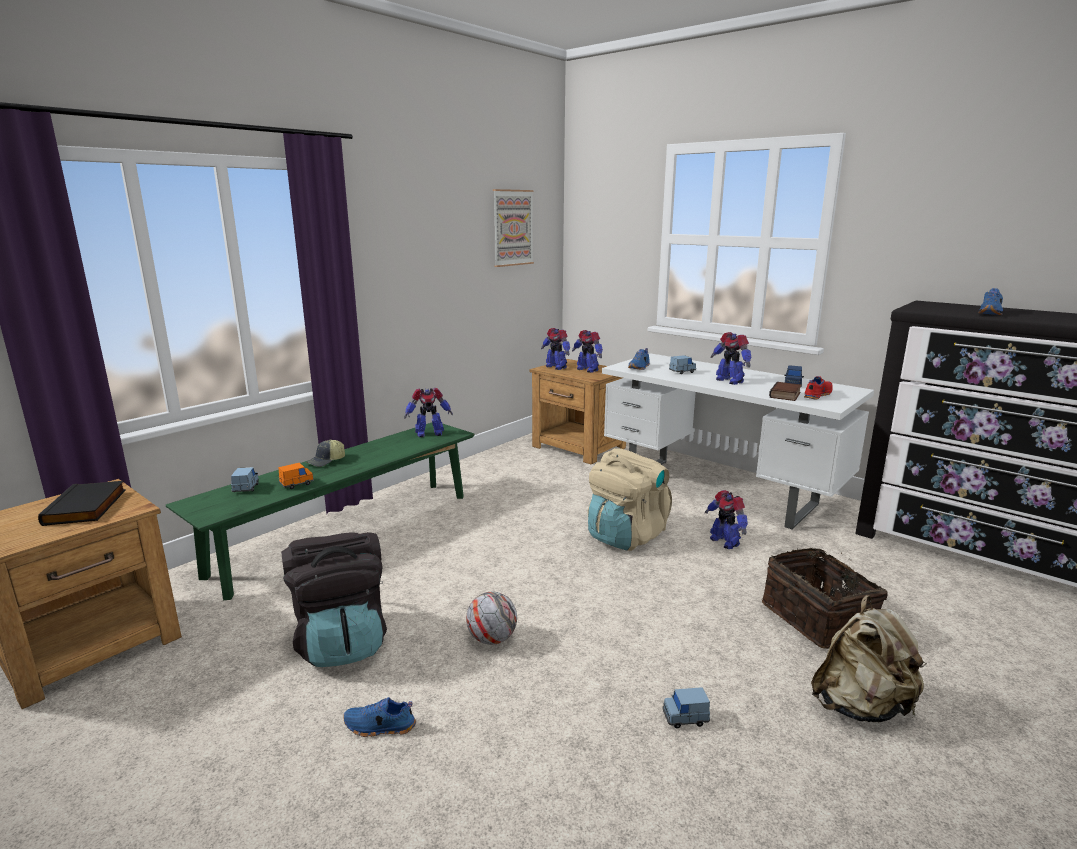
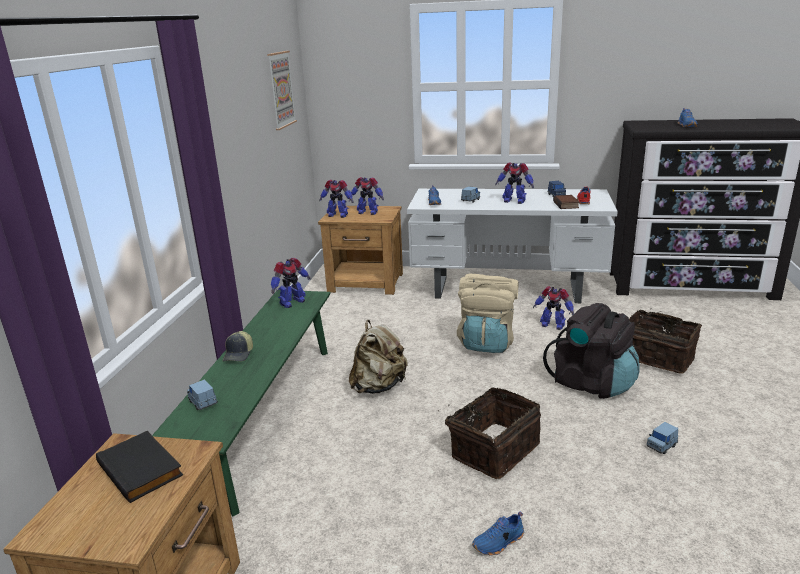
camera: 30 degrees left, 5 degrees up
(297, 484) = (247, 382): orange toy car -> none
(342, 641) = (388, 500): black backpack -> black backpack (591, 383)
(492, 639) = (493, 450): football -> basket
(861, 706) = (730, 399): beige backpack -> beige backpack (379, 386)

